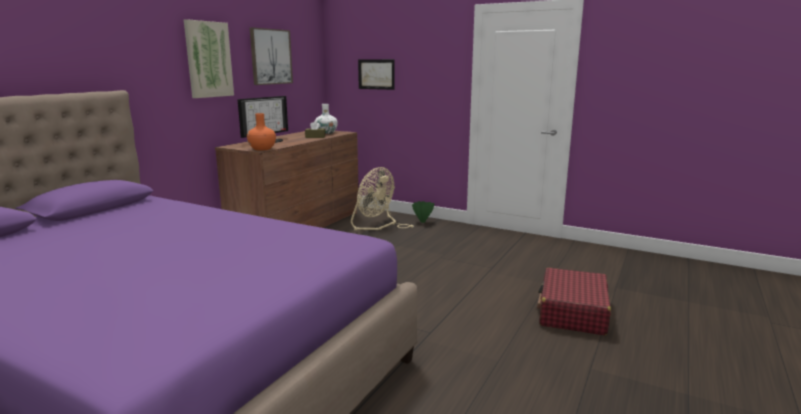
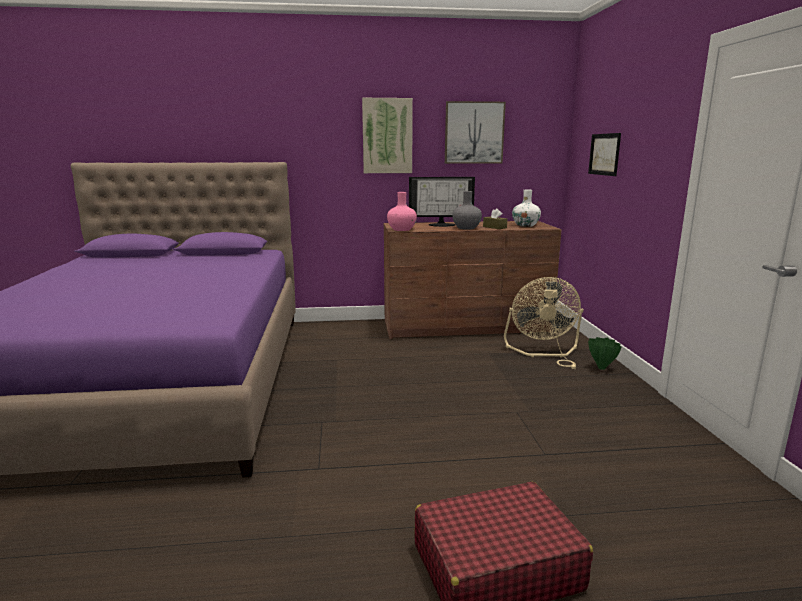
camera: 55 degrees right, 0 degrees up
(262, 149) = (401, 229): orange vase -> pink vase
(301, 140) = (466, 228): none -> grey vase

